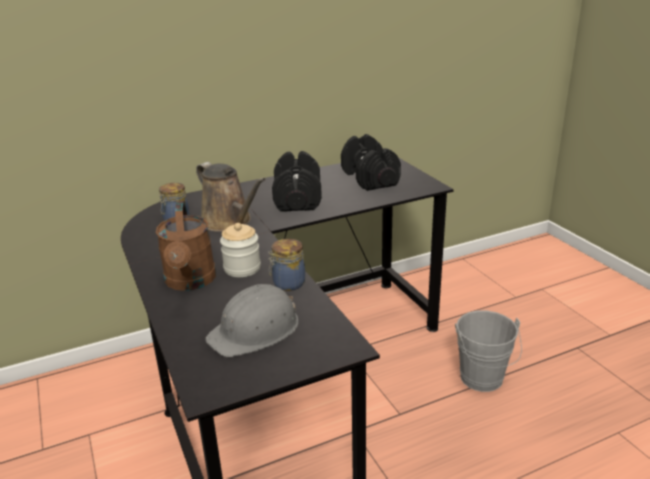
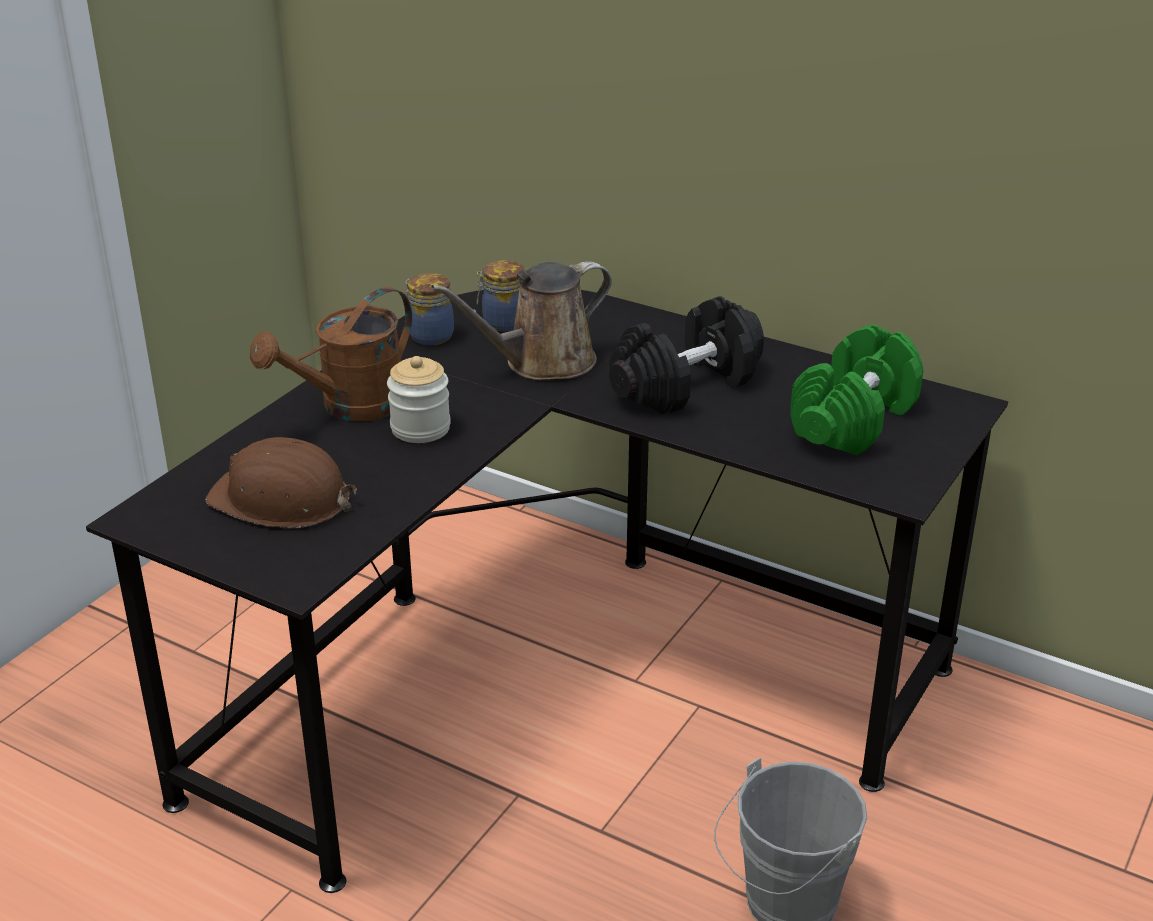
camera: 55 degrees right, 5 degrees up
(229, 222) = (542, 363): brown watering can -> brown watering can turned 45 degrees clockwise
(256, 330) = (281, 500): grey hard hat -> brown hard hat
(287, 284) = (413, 479): jar -> jar (429, 336)
(369, 178) = (853, 419): black dumbbell -> green dumbbell

